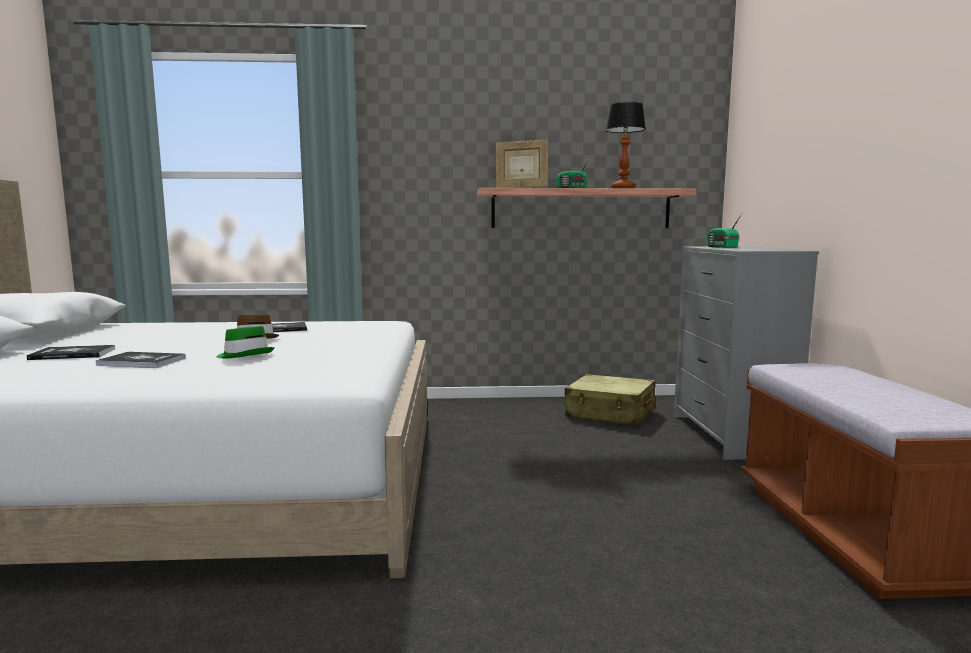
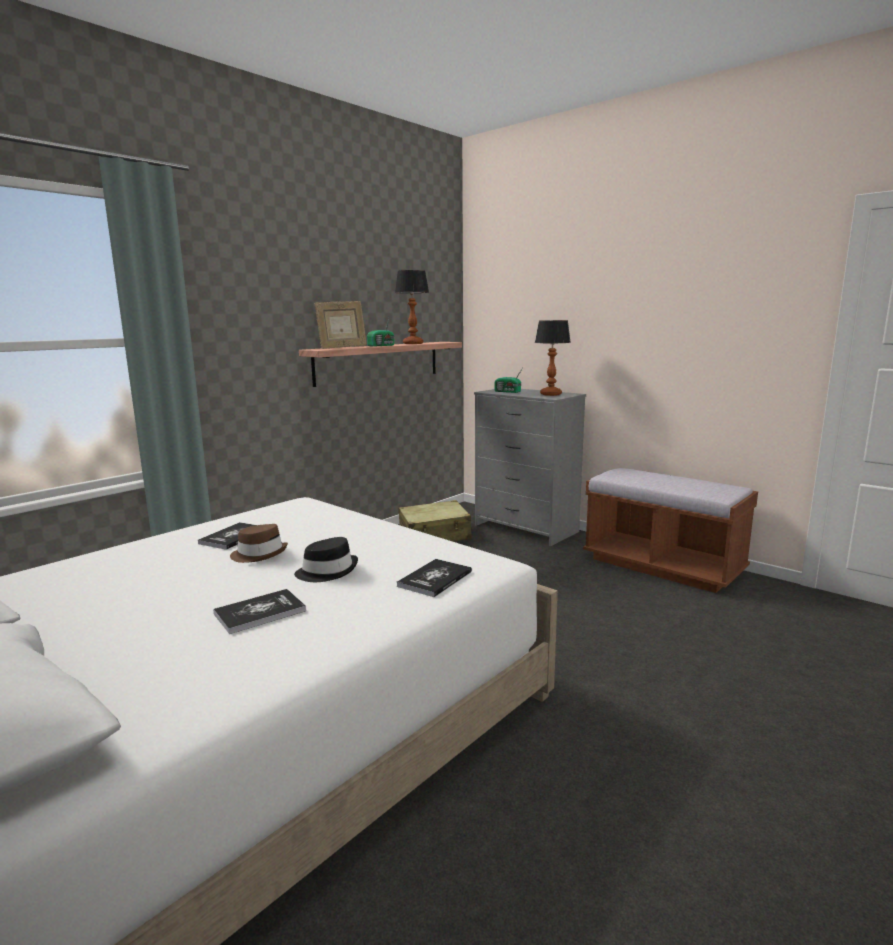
camera: 45 degrees left, 5 degrees up
(73, 354) = (132, 637): book -> book (435, 579)
(245, 355) = (327, 571): green hat -> black hat
(763, 249) = (551, 394): none -> table lamp

